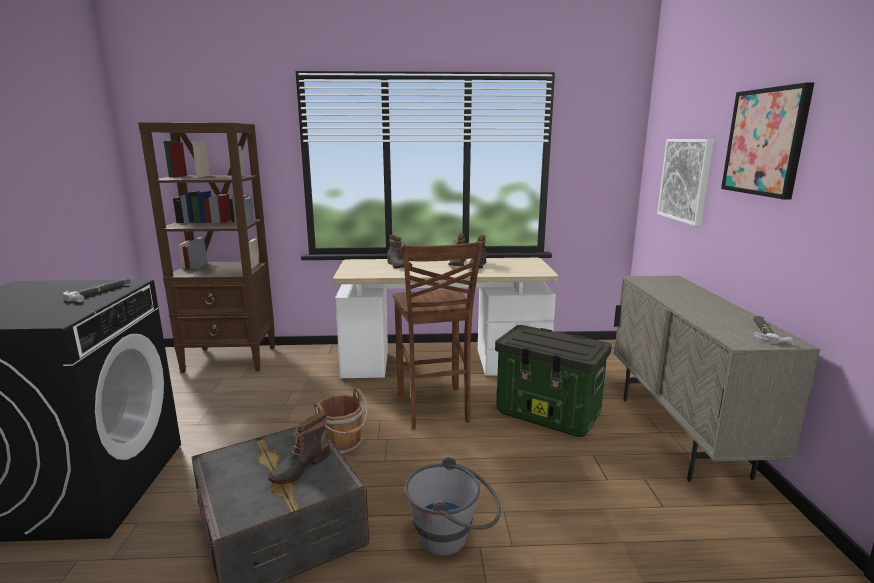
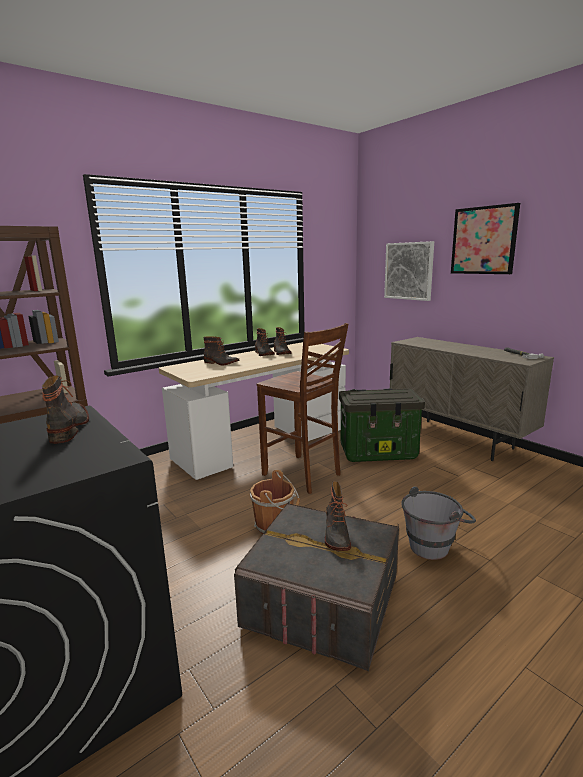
camera: 35 degrees left, 0 degrees up
(99, 292) = (70, 427): hammer -> boot

